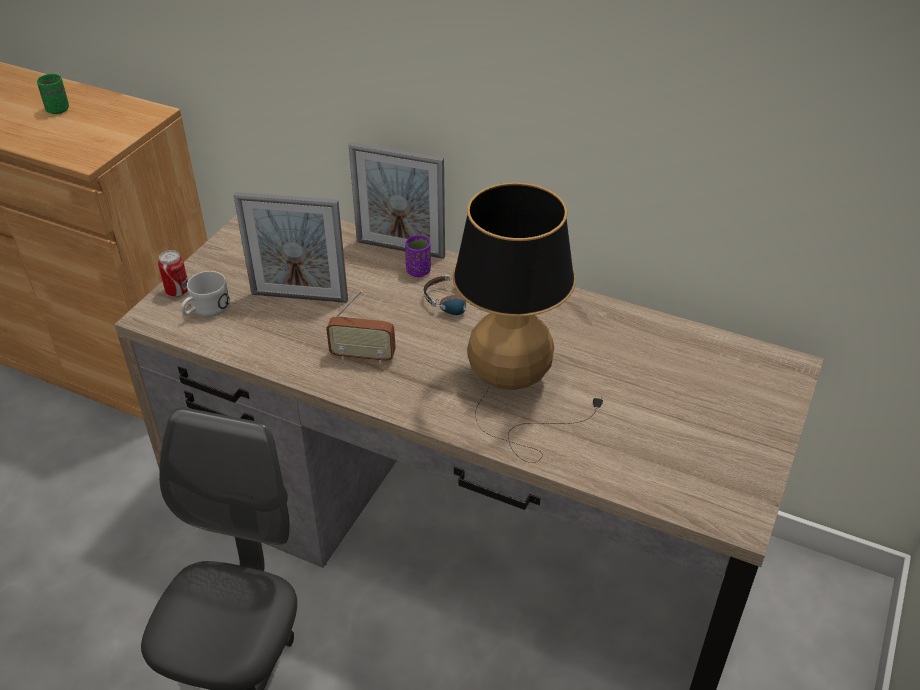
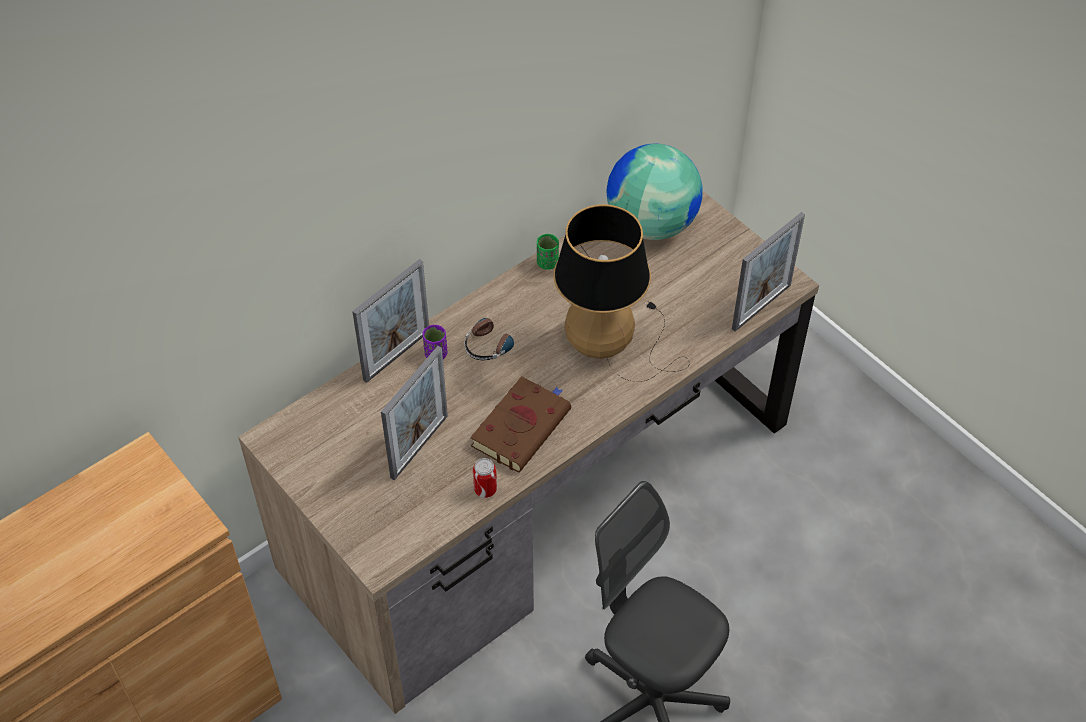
camera: 65 degrees left, 10 degrees up
(58, 109) = (71, 537): green cup -> green cup (547, 263)
(177, 291) = (354, 535): can -> can (485, 489)
(205, 310) = (395, 519): white mug -> none
(363, 356) = (522, 426): radio -> brown book
(676, 505) = (761, 307): none -> picture frame
(718, 365) = (651, 224): none -> globe

